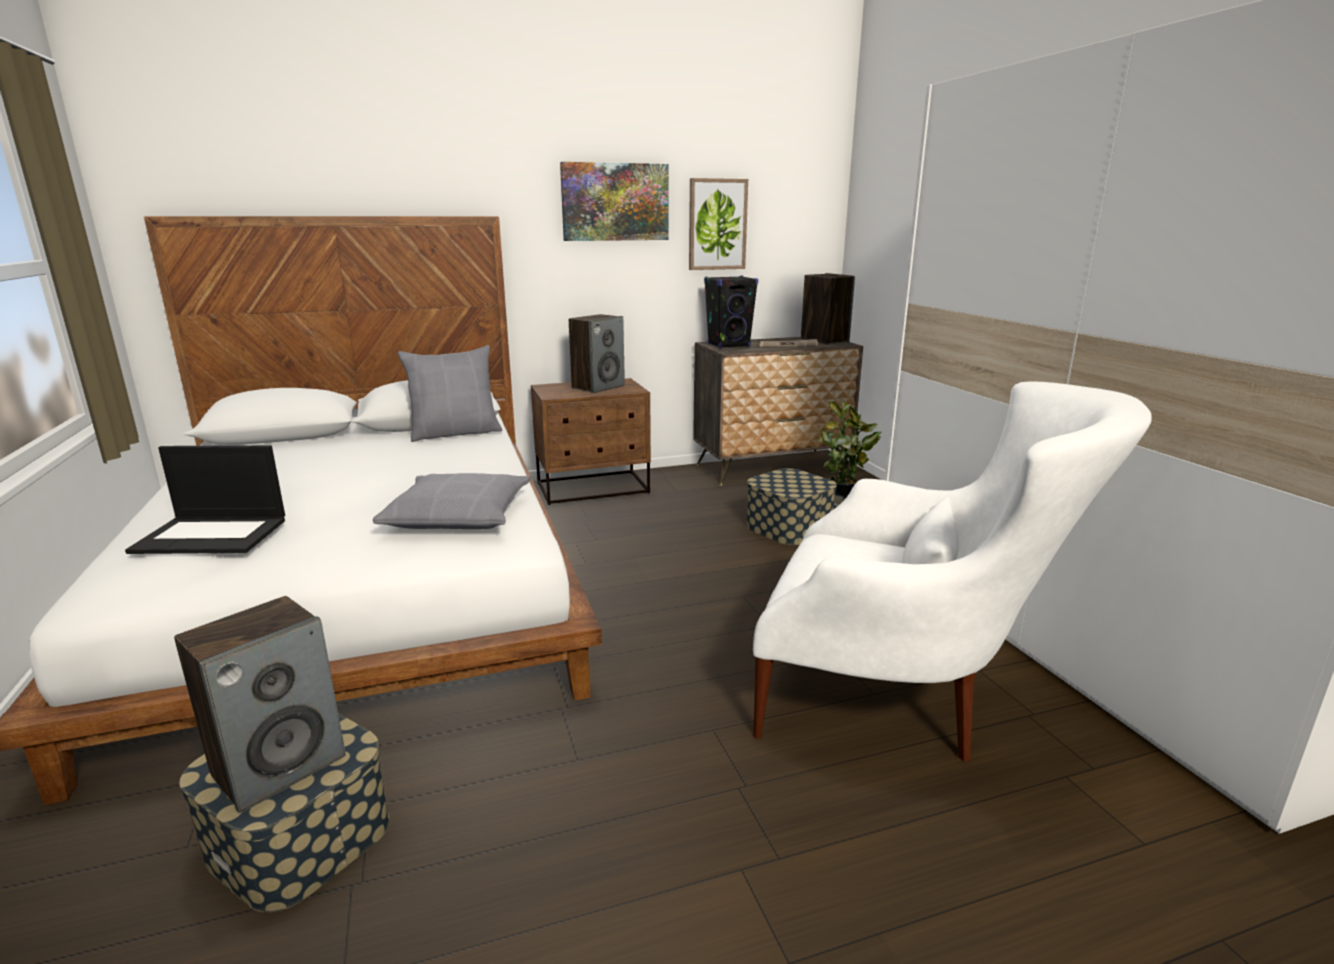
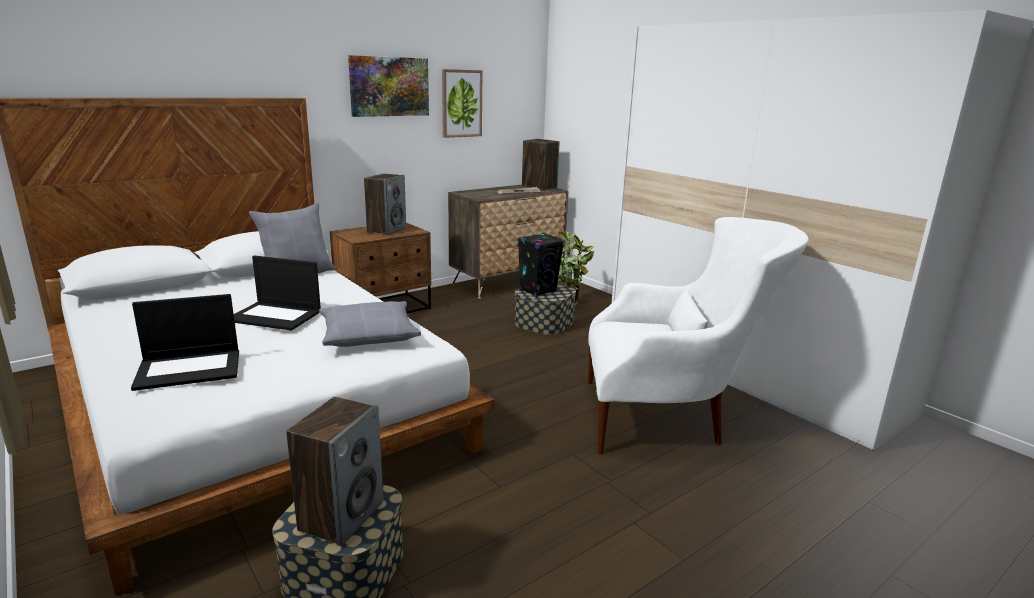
camera: 20 degrees left, 0 degrees up
(376, 481) = (276, 316): none -> laptop
(729, 345) = (476, 193): black speaker -> black speaker (538, 291)

